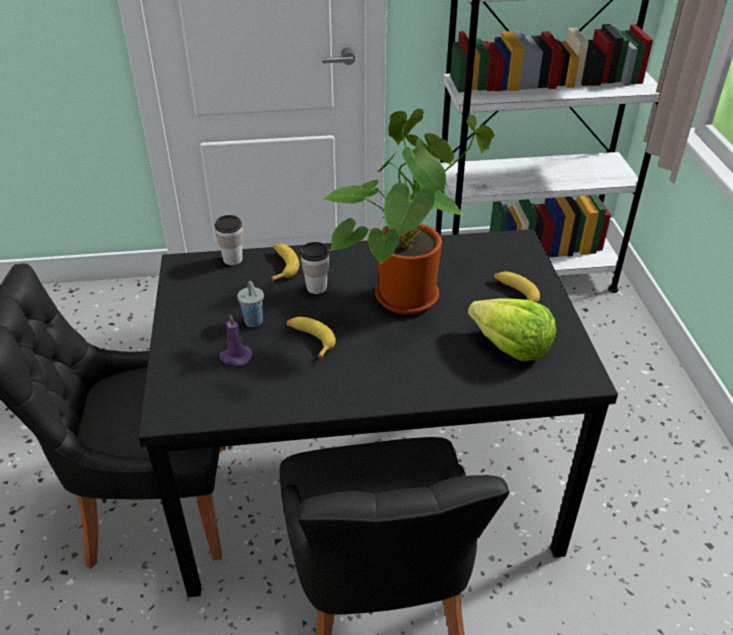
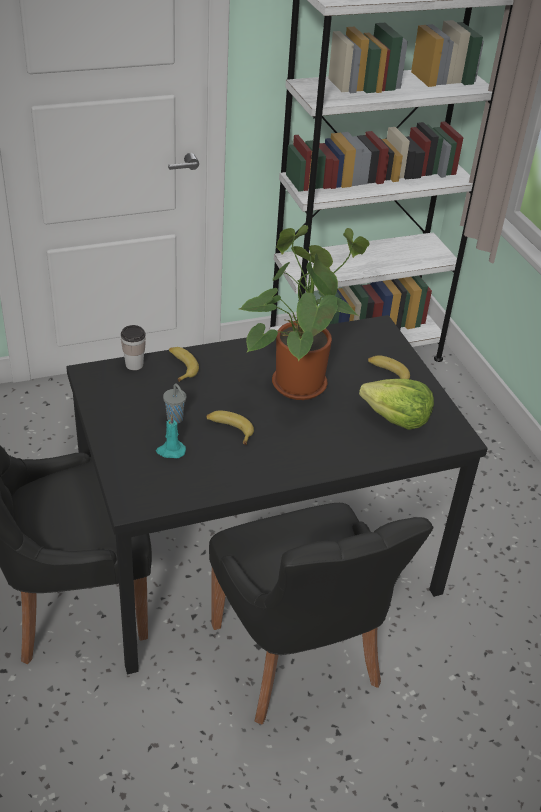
camera: 15 degrees left, 0 degrees up
(235, 357) = (170, 451): purple candle -> turquoise candle
(316, 287) = (218, 384): cup -> none

